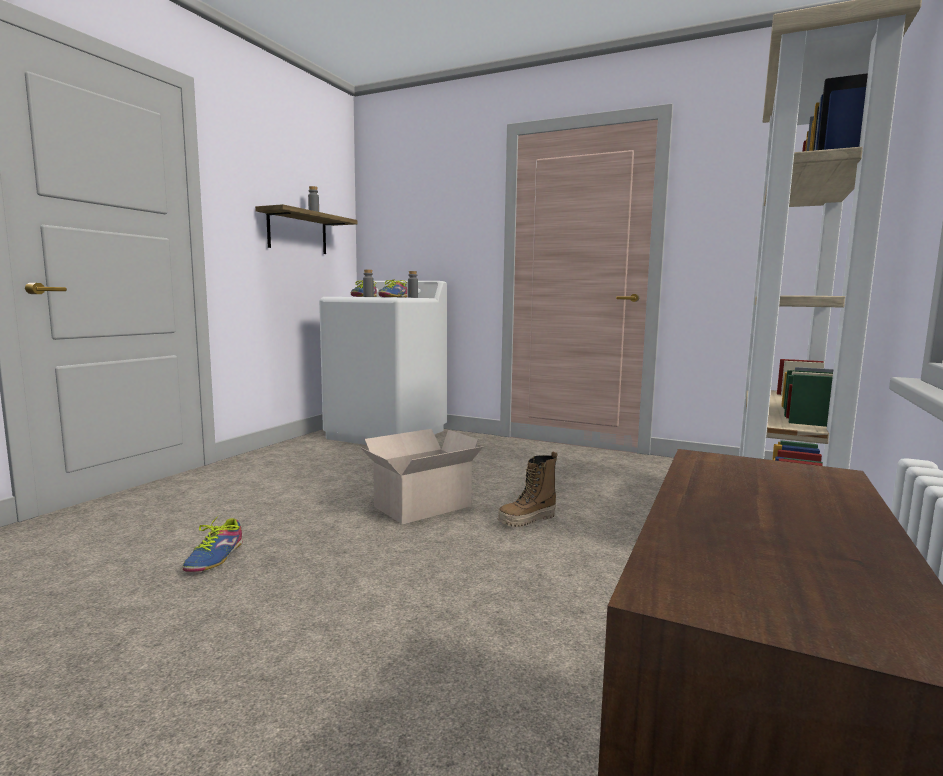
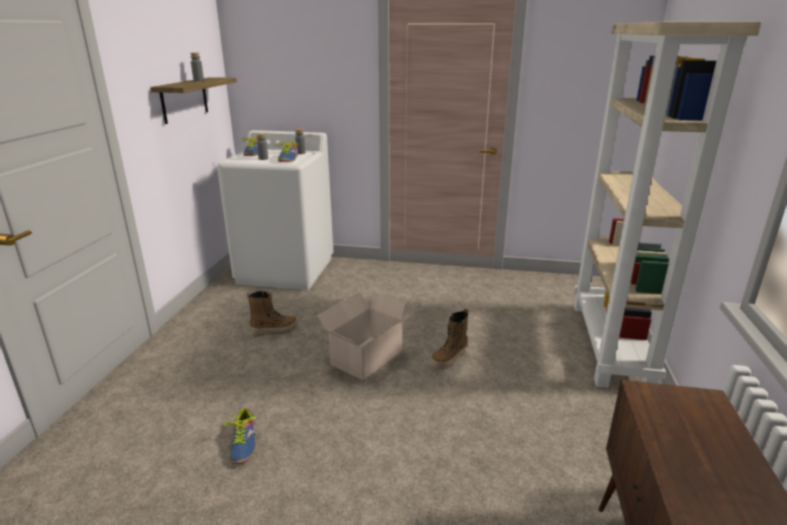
camera: 15 degrees left, 15 degrees up
(334, 474) = (274, 330): none -> boot

